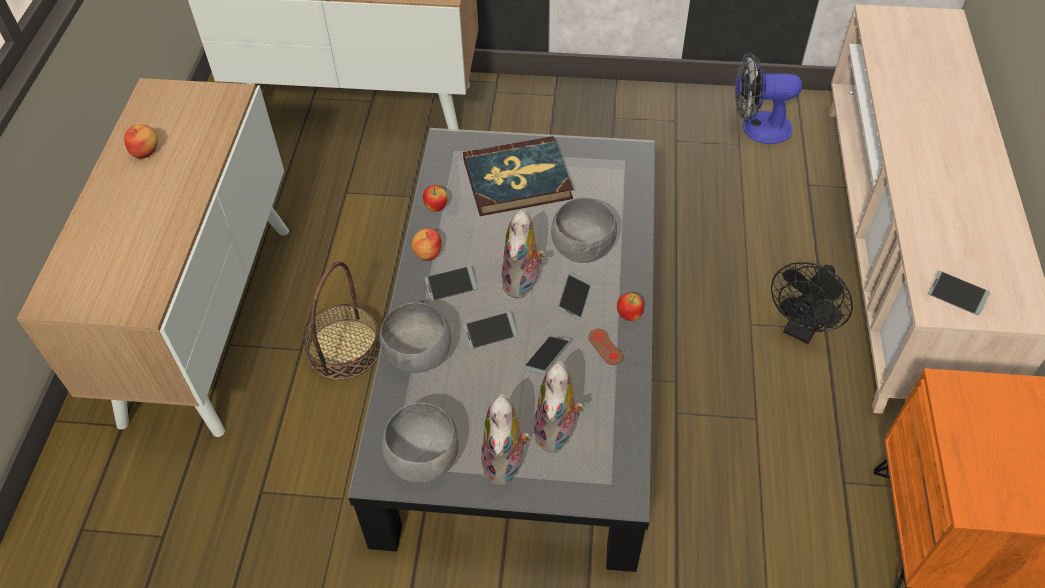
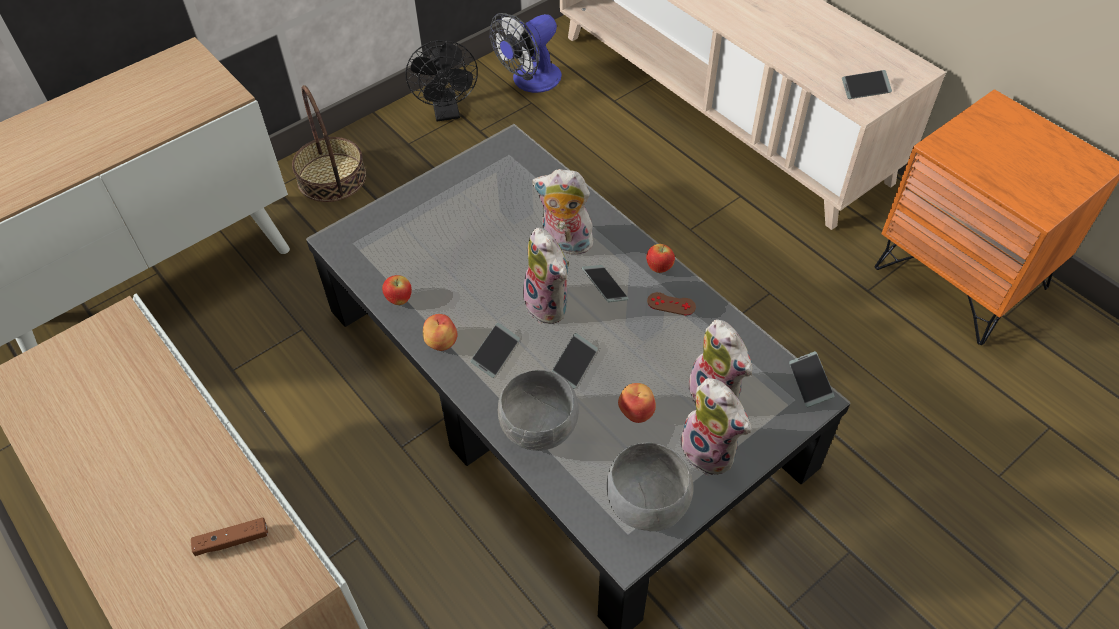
camera: 45 degrees left, 0 degrees up
(142, 259) = (232, 541): none -> brown game controller
(146, 151) = (89, 441): apple -> apple (636, 411)
(344, 349) = (399, 502): basket -> basket (332, 177)
(517, 180) = (442, 228): book -> none
(547, 357) = (639, 347): phone -> phone (810, 382)
(584, 249) = (564, 244): grey bowl -> plush toy
(801, 329) = (726, 207): black fan -> black fan (447, 112)

